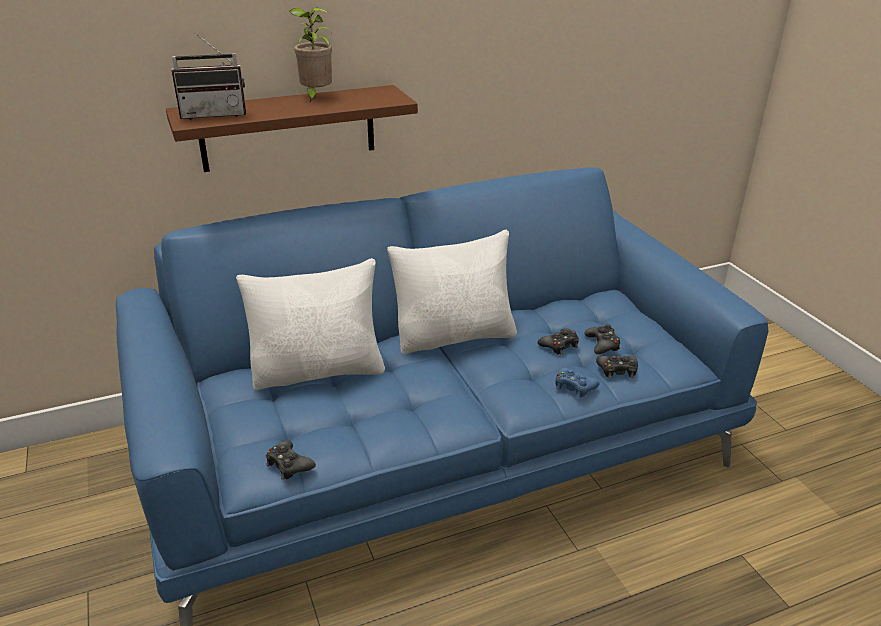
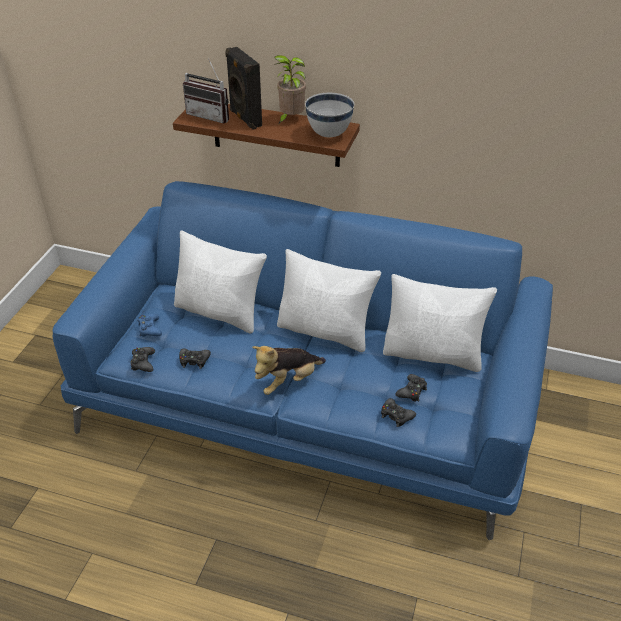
camera: 40 degrees right, 10 degrees up
(261, 107) = (244, 118): none -> black speaker
(379, 96) = (329, 134): none -> white bowl
(481, 395) = (288, 381): none -> plush toy
(559, 345) = (381, 375): black game controller -> black game controller (194, 360)
(574, 387) = (351, 409): blue game controller -> blue game controller (150, 329)
(575, 308) = (433, 354): none -> white pillow

